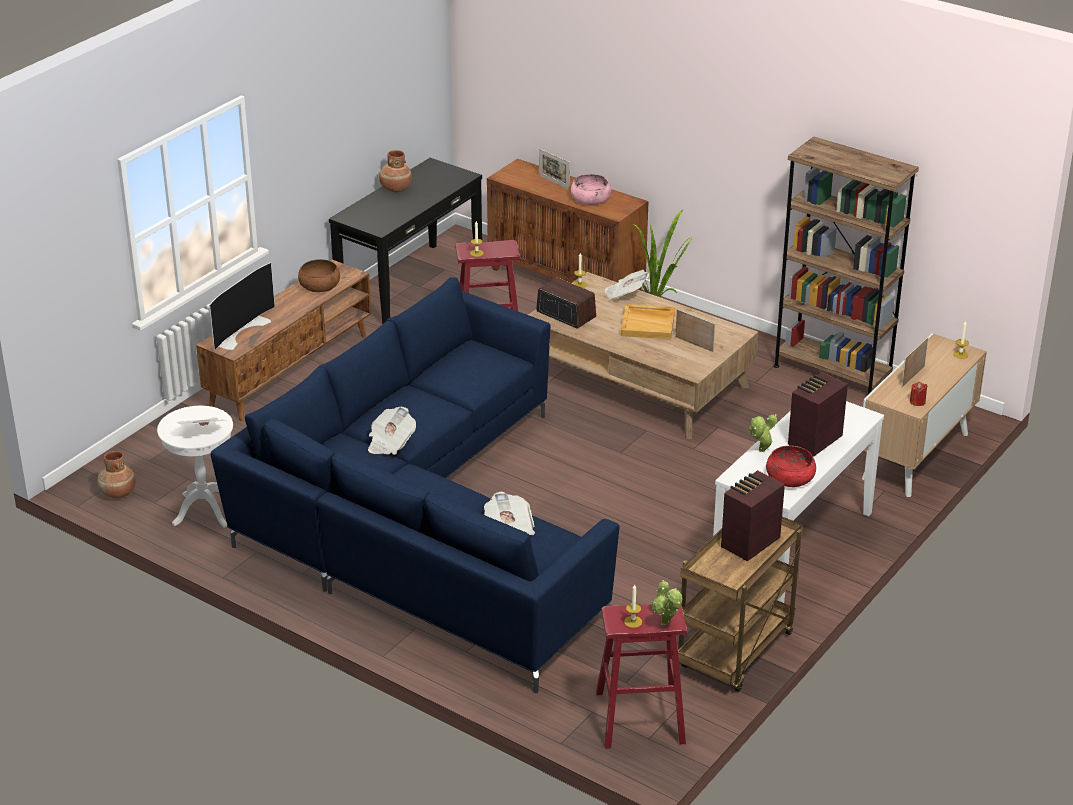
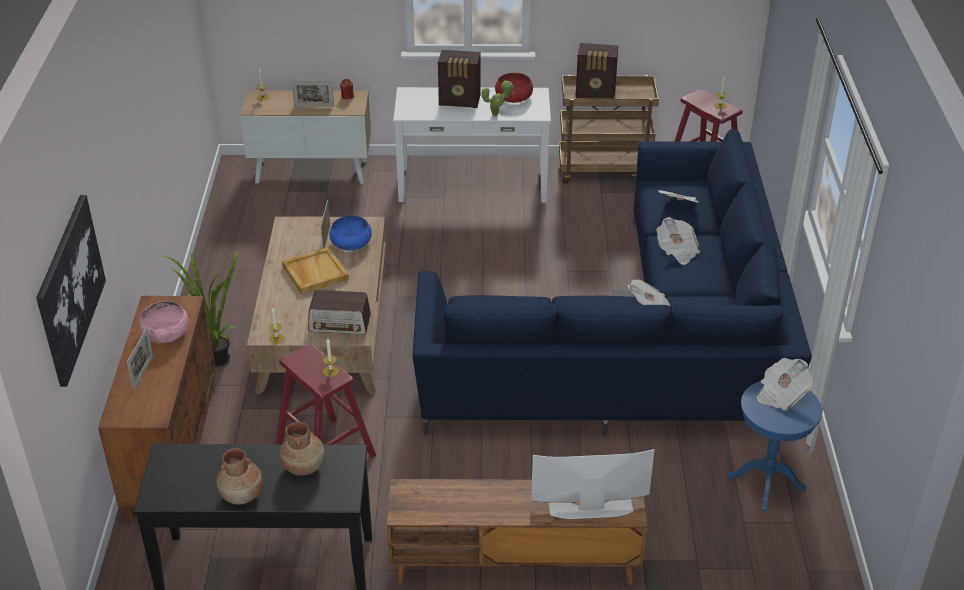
camera: 125 degrees left, 5 degrees up
(118, 493) = (815, 556): brown vase -> brown vase (304, 466)
(204, 510) = (766, 482): white side table -> blue side table
(320, 285) = (449, 501): brown bowl -> none
(542, 60) = (70, 288): none -> picture
(565, 314) = (340, 323): radio -> radio turned 90 degrees counterclockwise
(625, 295) = (273, 304): newspaper -> newspaper (677, 251)
(665, 625) = (707, 95): potted plant -> none
(675, 354) = (351, 242): none -> blue bowl
(832, 373) = (222, 239): brown bookcase -> none

